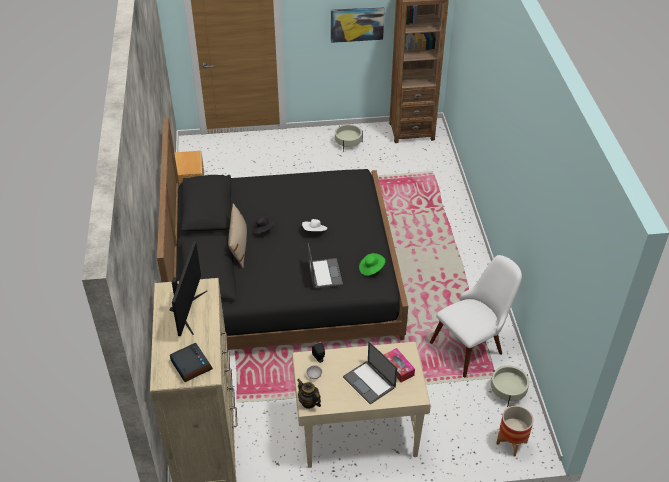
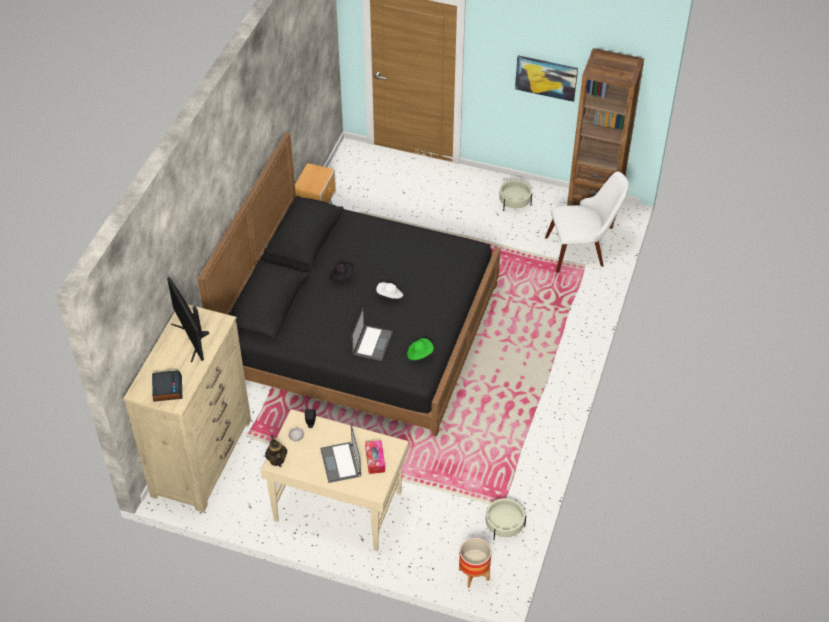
camera: 25 degrees right, 5 degrees up
(187, 310) = (192, 338): monitor -> monitor turned 120 degrees clockwise
(239, 245) = (309, 285): beige pillow -> none
(473, 344) = (501, 466): white chair -> white chair (582, 250)

